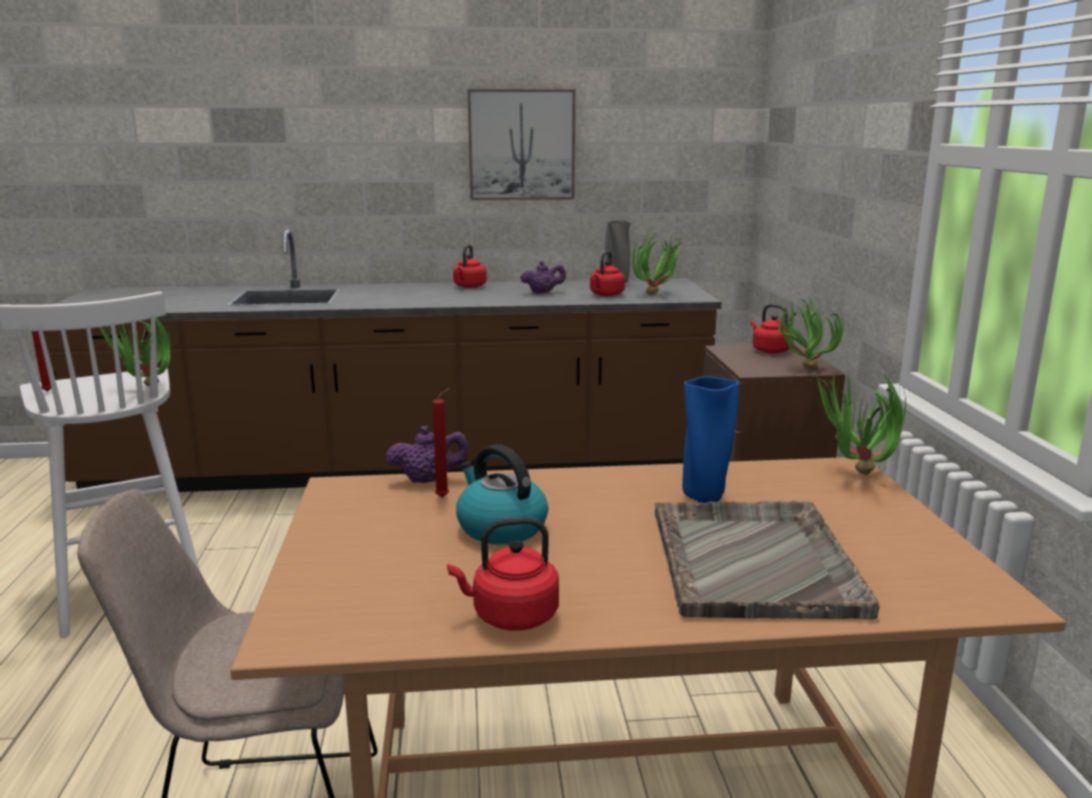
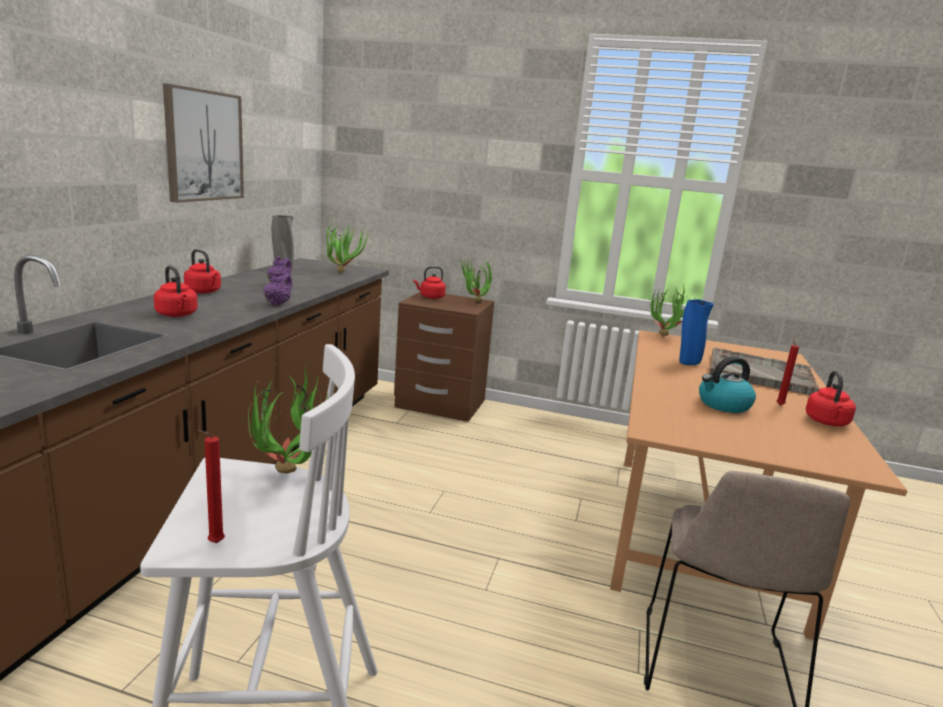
camera: 70 degrees left, 0 degrees up
(428, 480) = (646, 406): purple teapot -> purple teapot (277, 304)
(444, 497) = (676, 408): red candle -> red candle (779, 404)
(606, 295) = (321, 278): red kettle -> red kettle (177, 315)

